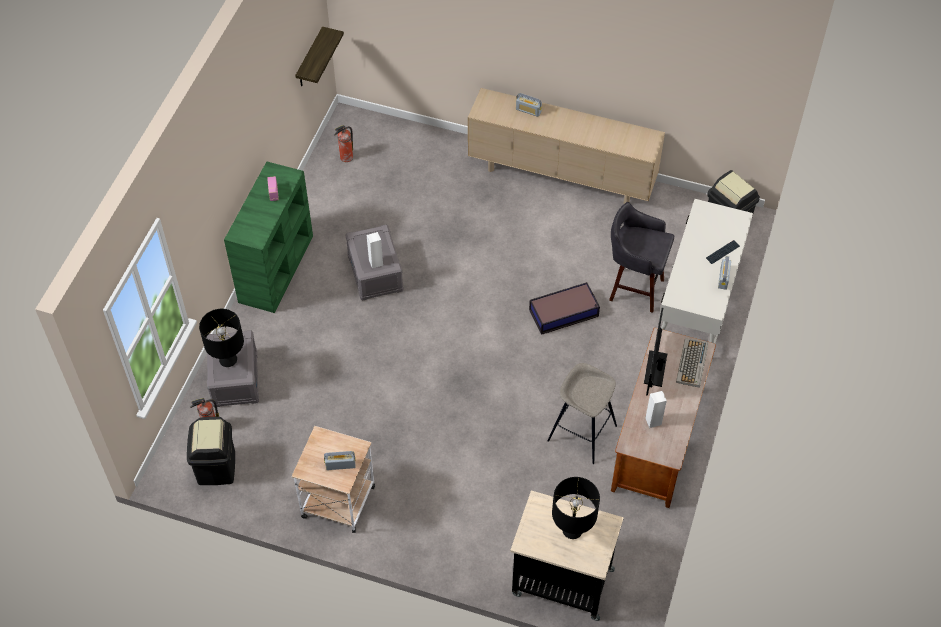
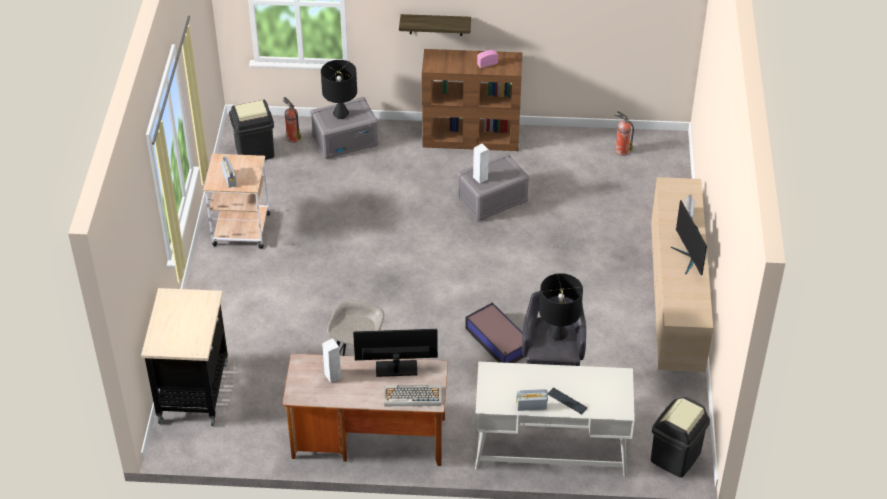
camera: 75 degrees right, 10 degrees down
(275, 268) = (471, 136): green bookcase -> brown bookcase
(310, 59) = (646, 41): shelf -> shelf (435, 25)
(572, 531) = (185, 325): black table lamp -> black table lamp (558, 334)
(579, 124) = (689, 258): none -> monitor

